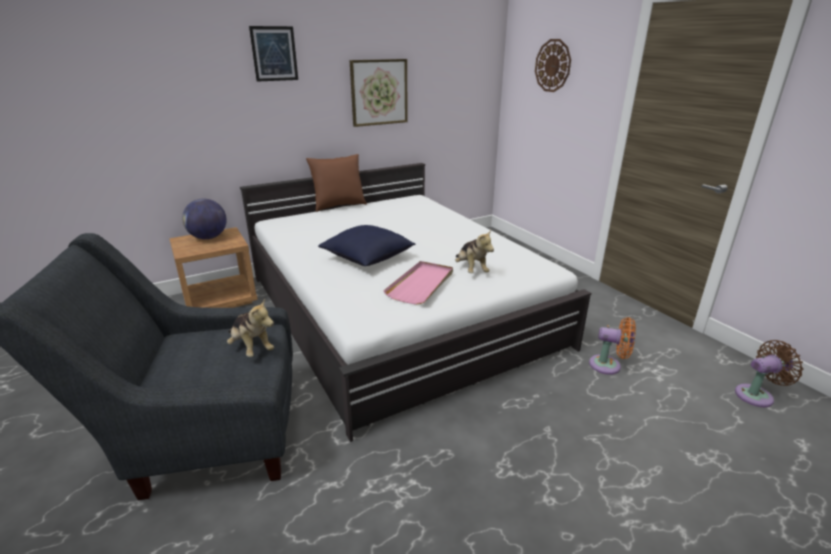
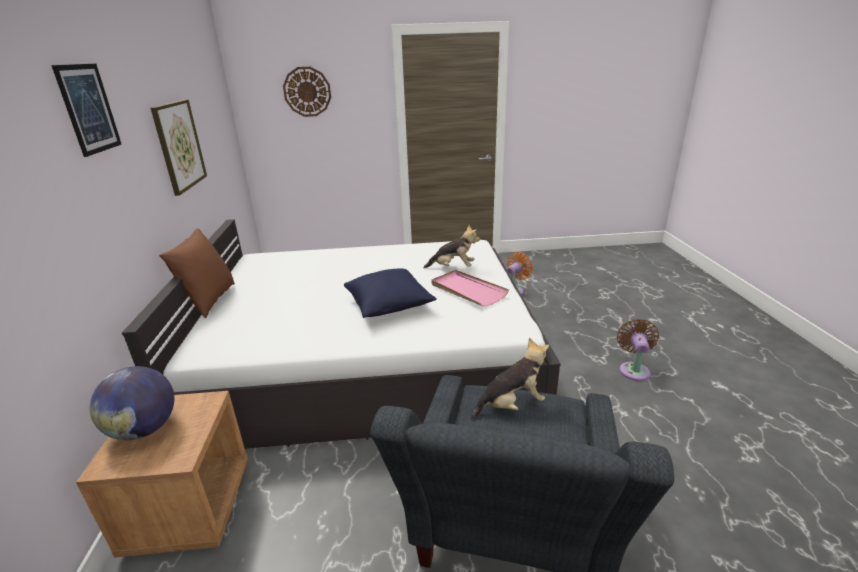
camera: 65 degrees left, 0 degrees up
(757, 395) = (561, 262): brown fan -> brown fan (634, 369)

